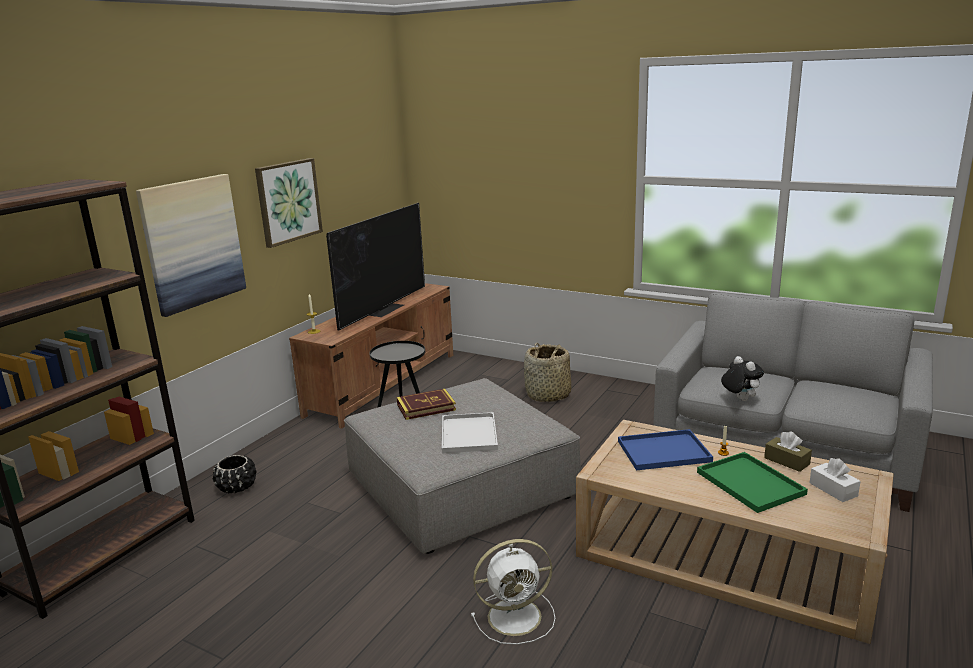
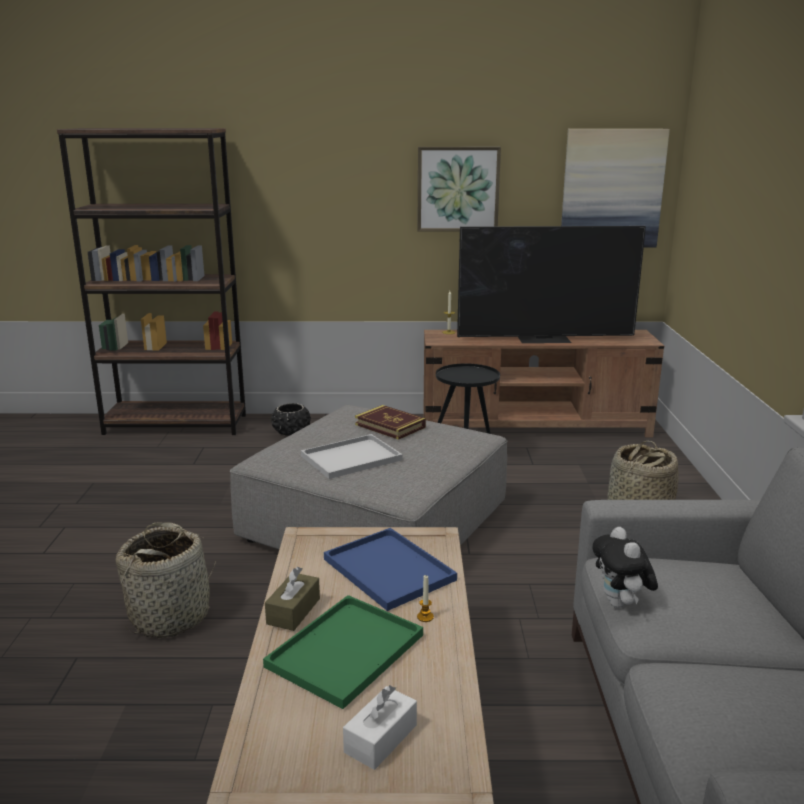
camera: 60 degrees right, 0 degrees up
(193, 243) = (329, 205): picture -> picture (612, 189)
(517, 616) = (171, 616): white fan -> basket
(739, 399) = (620, 604): plush toy -> plush toy turned 135 degrees clockwise
(786, 461) = (440, 677): brown tissue box -> brown tissue box (293, 611)

